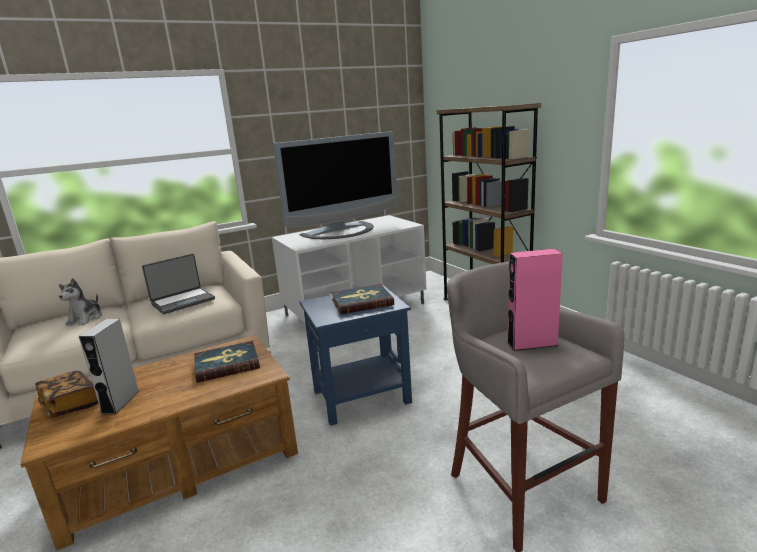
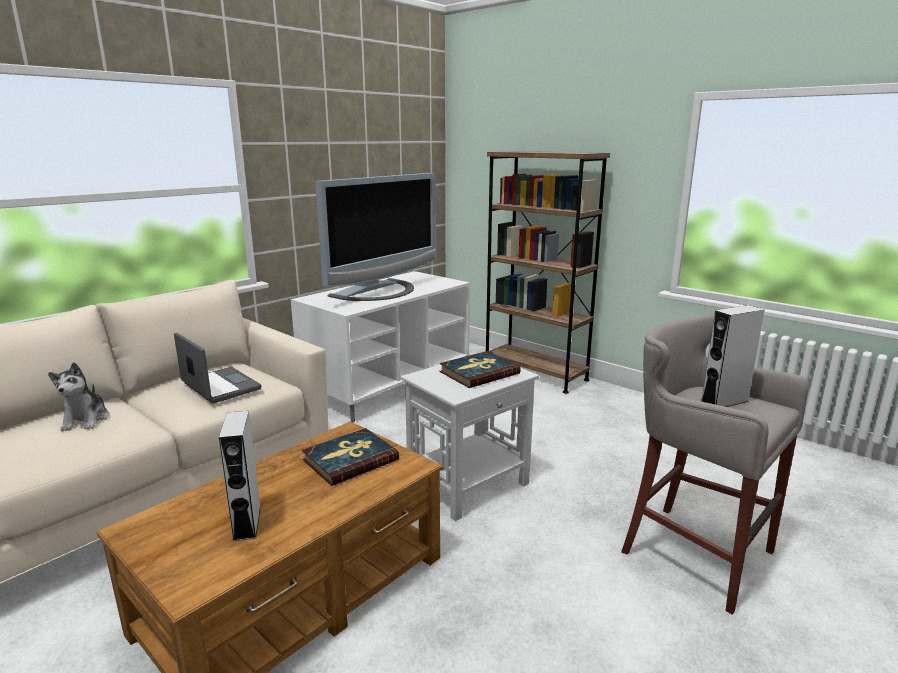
camera: 20 degrees left, 0 degrees up
(71, 404) = (172, 535): book -> none
(183, 301) = (219, 387): laptop -> laptop turned 75 degrees counterclockwise
(362, 396) = (469, 484): blue side table -> white side table
(532, 344) = (724, 402): pink speaker -> grey speaker

